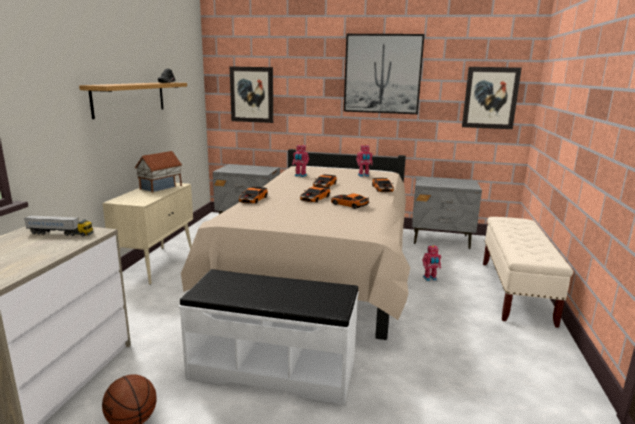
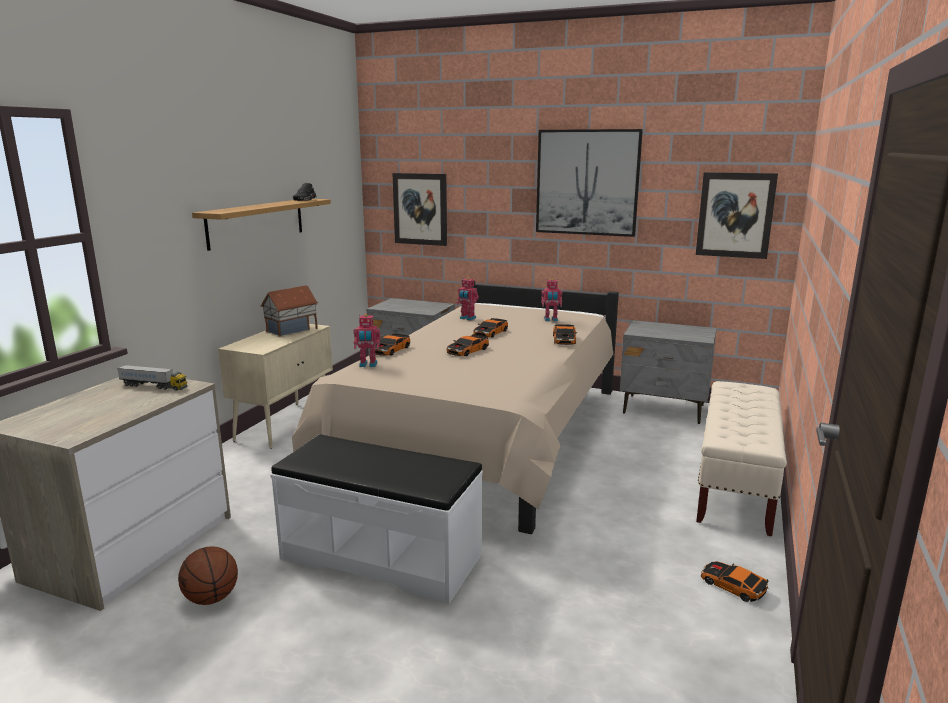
camera: 10 degrees right, 0 degrees up
(349, 204) = (505, 361): toy car -> toy car (732, 586)
(430, 279) = (623, 461): toy robot -> toy robot (368, 365)

